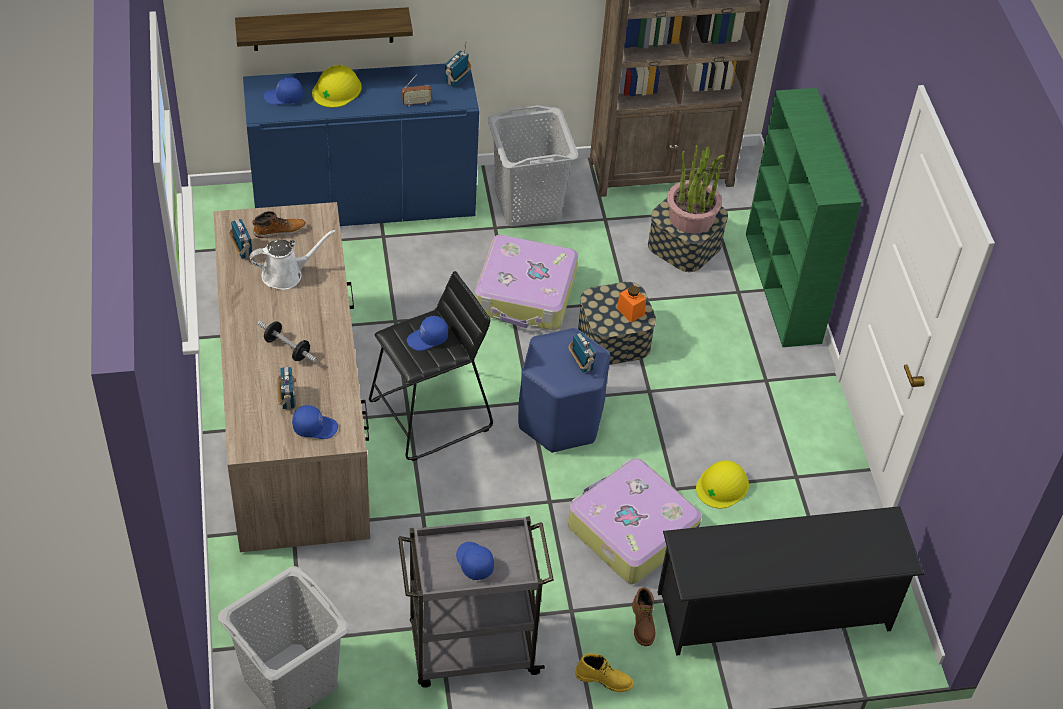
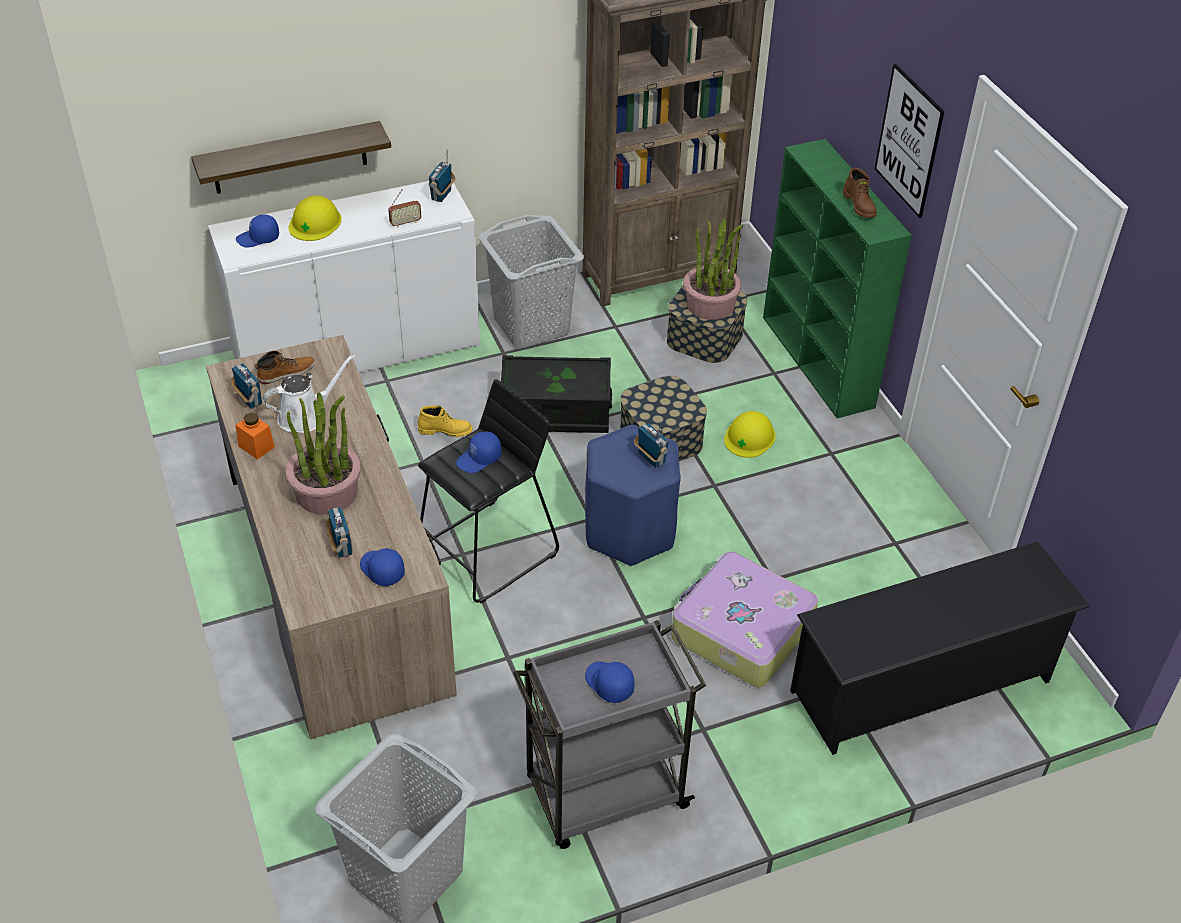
camera: 10 degrees left, 5 degrees down
(287, 348) = (327, 492): dumbbell -> potted plant
(315, 427) = (381, 570): blue cap -> blue cap turned 120 degrees counterclockwise
(364, 202) = (357, 350): blue cabinet -> white cabinet
(526, 294) = (555, 412): suitcase -> black storage box
(604, 679) = (762, 797): yellow boot -> yellow boot (445, 430)
(630, 311) = (677, 404): orange jar -> orange jar (256, 447)
(643, 623) = (786, 727): brown boot -> brown boot (860, 205)
(722, 485) = (822, 566): yellow hard hat -> yellow hard hat (749, 437)
(870, 118) = (908, 141): none -> picture

